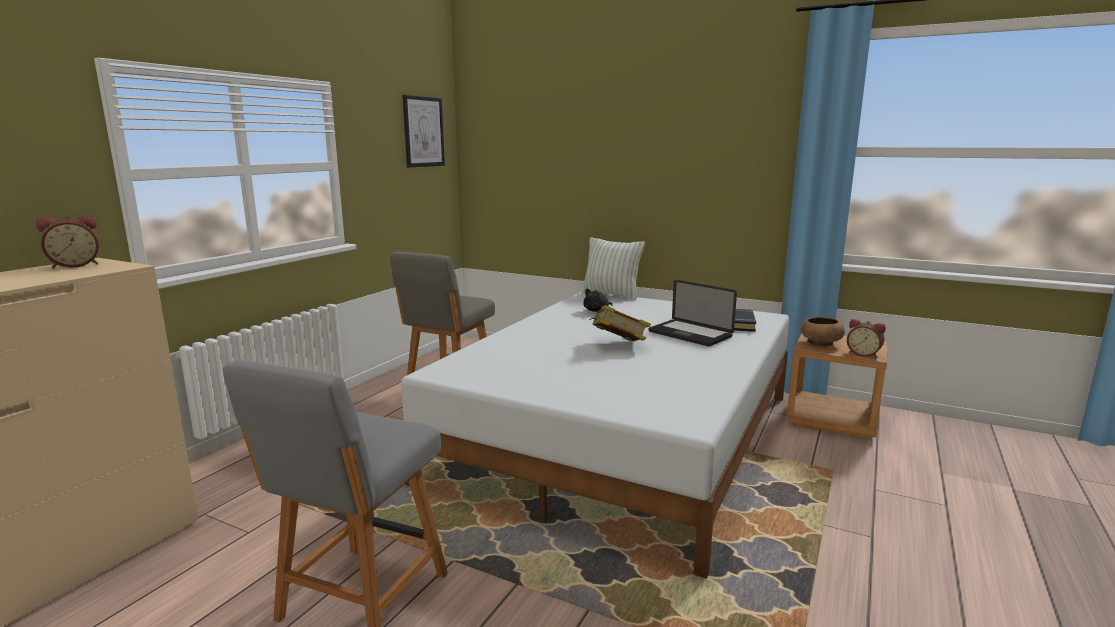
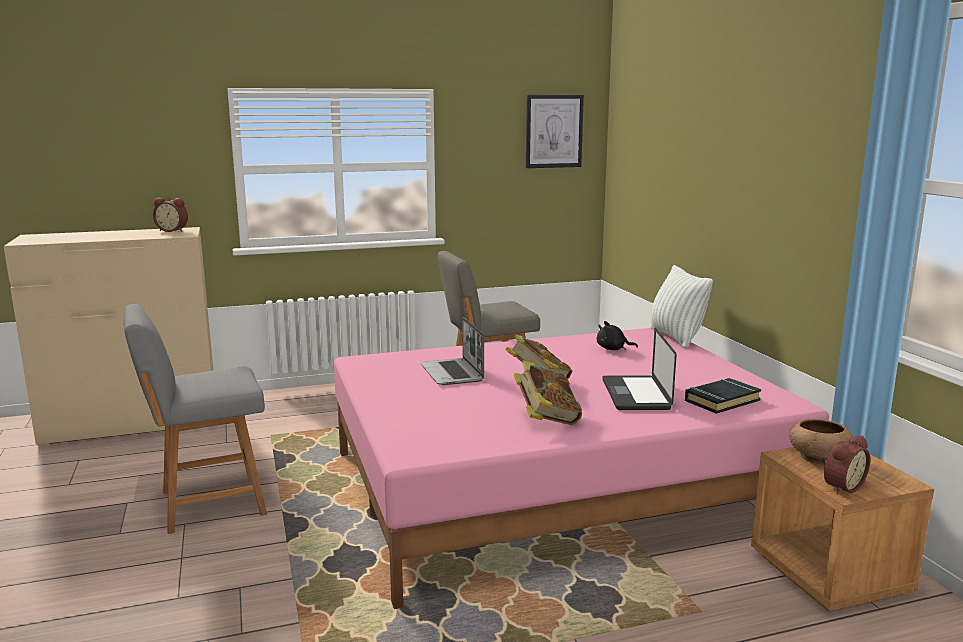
camera: 45 degrees right, 0 degrees up
(543, 358) = (453, 373): none -> laptop
(622, 436) = (556, 488): white bed -> pink bed
(691, 366) = (546, 419): none -> book
(863, 354) = (841, 486): alarm clock -> alarm clock turned 120 degrees counterclockwise

